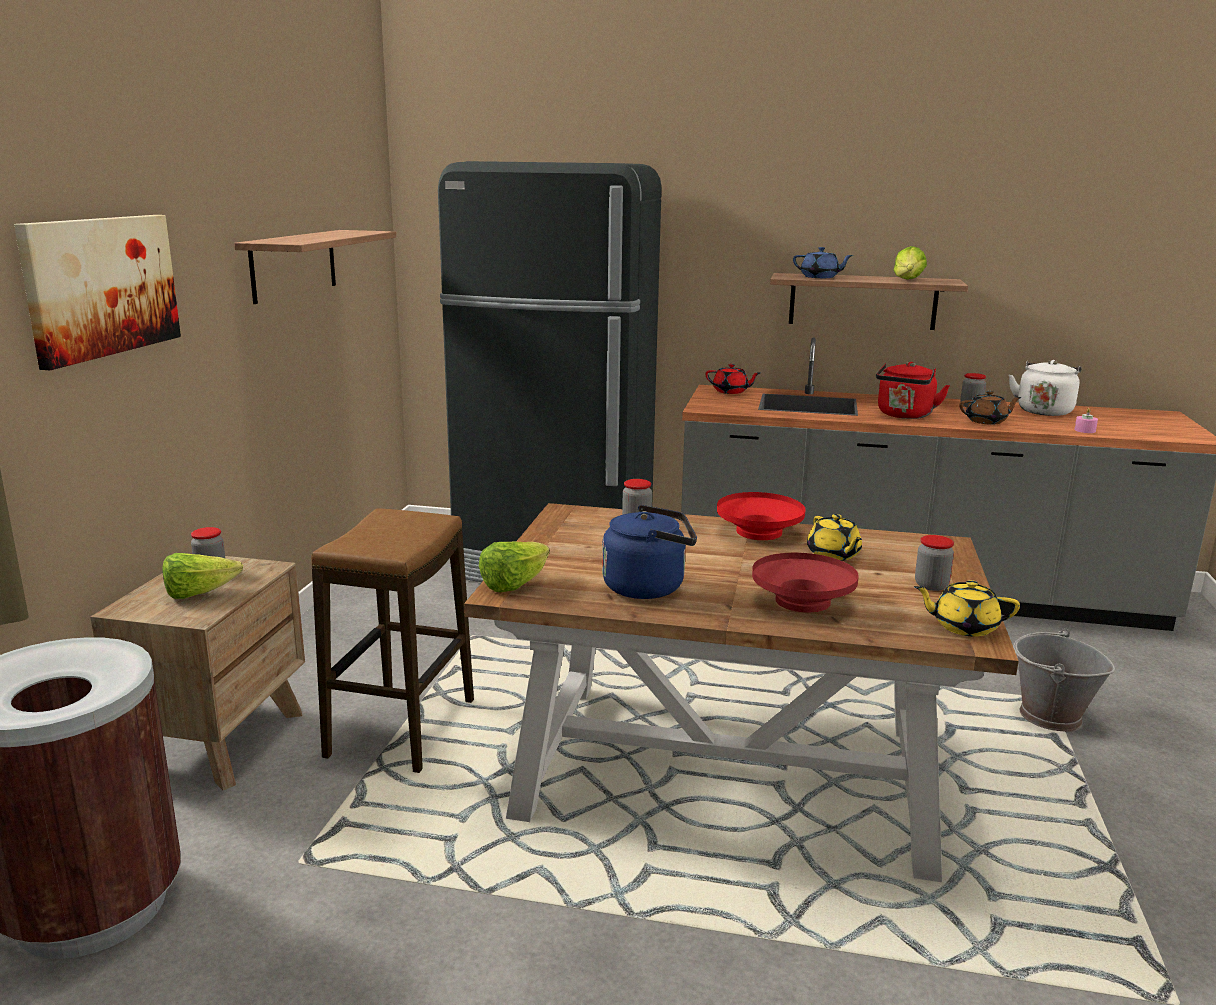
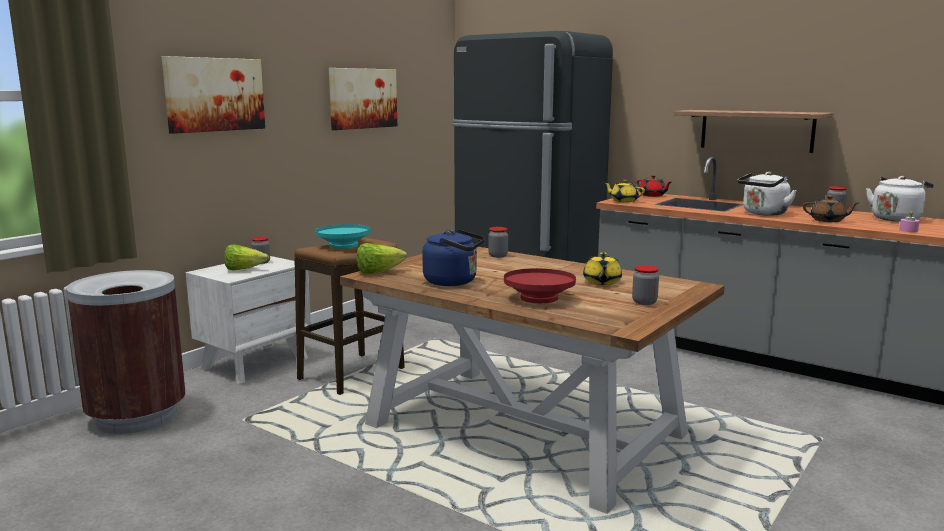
camera: 25 degrees right, 5 degrees down
(219, 740) = (255, 363): brown nightstand -> white nightstand
(294, 265) = (362, 98): shelf -> picture
(385, 533) = (343, 246): none -> turquoise bowl
(759, 532) = (570, 267): red bowl -> none
(820, 277) = (715, 110): blue teapot -> none
(904, 416) = (763, 214): red kettle -> white kettle
(908, 280) = (781, 112): lettuce -> none
(963, 627) = (628, 322): yellow teapot -> yellow teapot (623, 201)
(1049, 717) = (808, 448): grey bucket -> none

